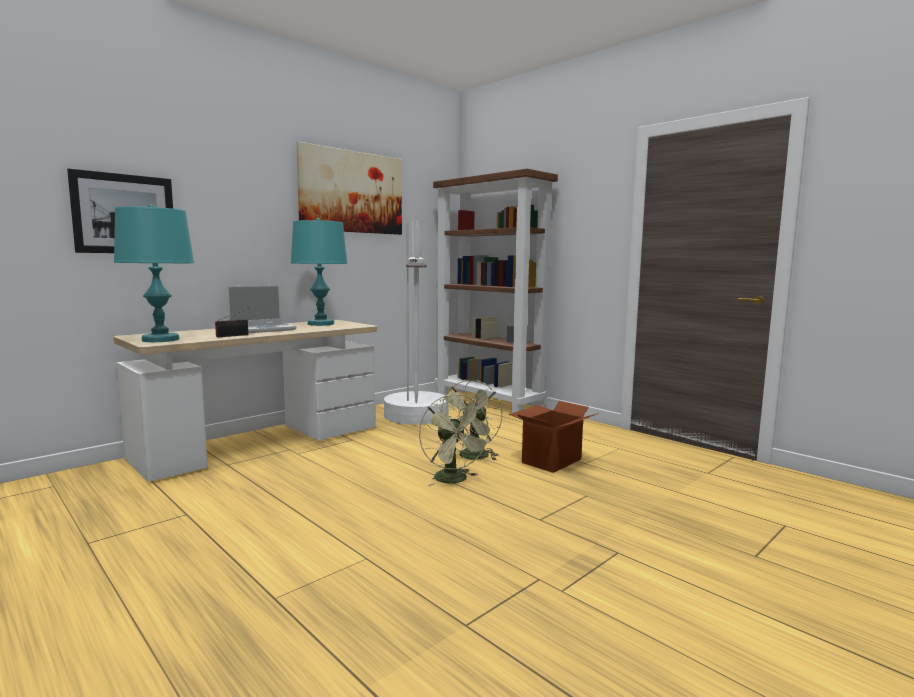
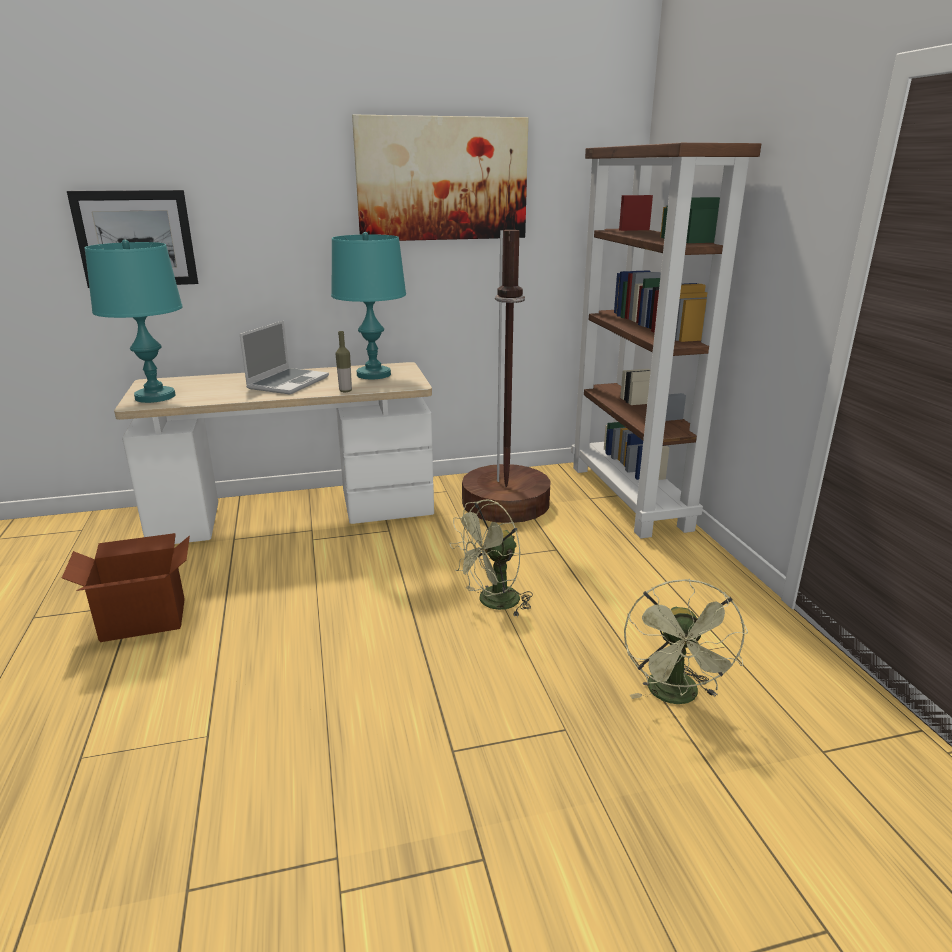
camera: 30 degrees right, 15 degrees up
(234, 335) = (234, 396): radio -> none
(262, 329) = (288, 382): laptop -> laptop turned 60 degrees counterclockwise
(319, 329) = (345, 391): none -> bottle
(416, 416) = (506, 503): white floor lamp -> brown floor lamp
(455, 480) = (427, 639): green fan -> green fan (676, 696)
(550, 461) = (590, 641): cardboard box -> cardboard box (143, 619)

